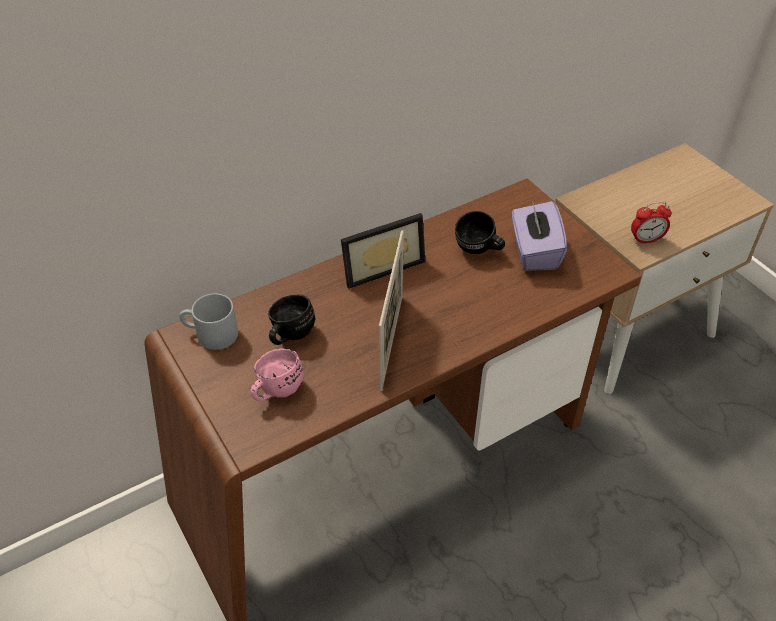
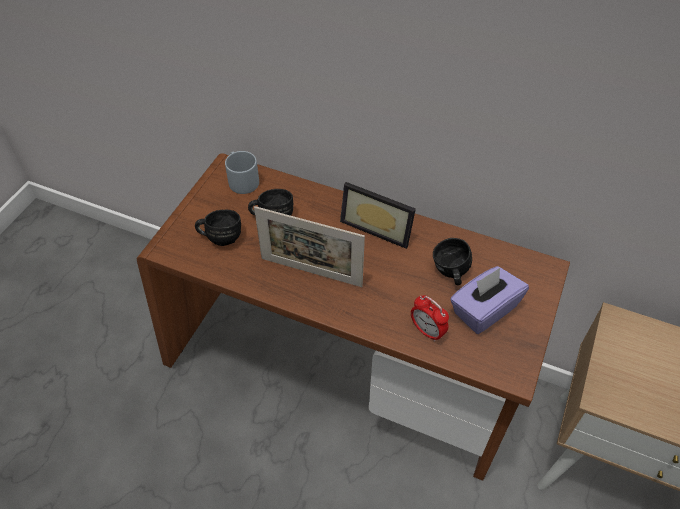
camera: 55 degrees right, 5 degrees up
(275, 390) = (220, 236): pink mug -> black mug
(391, 341) = (311, 272): picture frame -> picture frame turned 45 degrees clockwise
(646, 240) = (622, 395): alarm clock -> alarm clock (427, 331)

